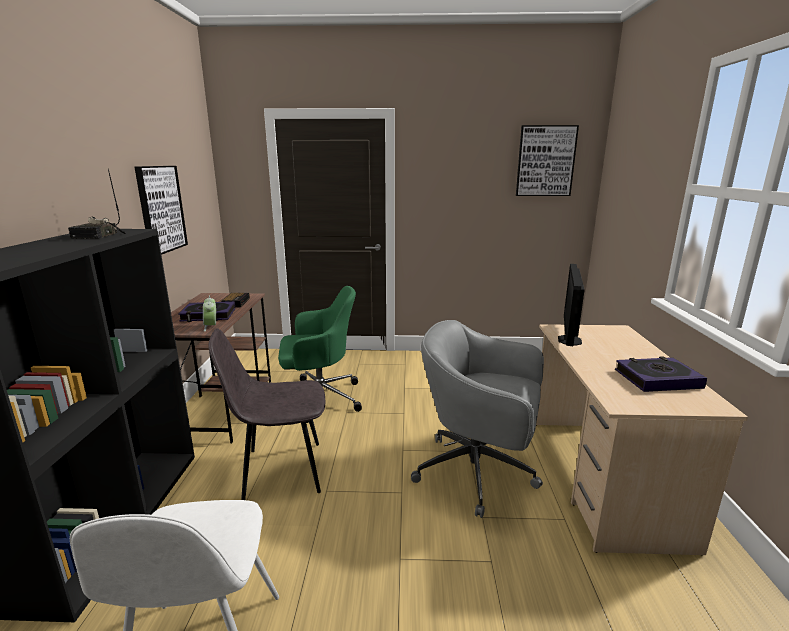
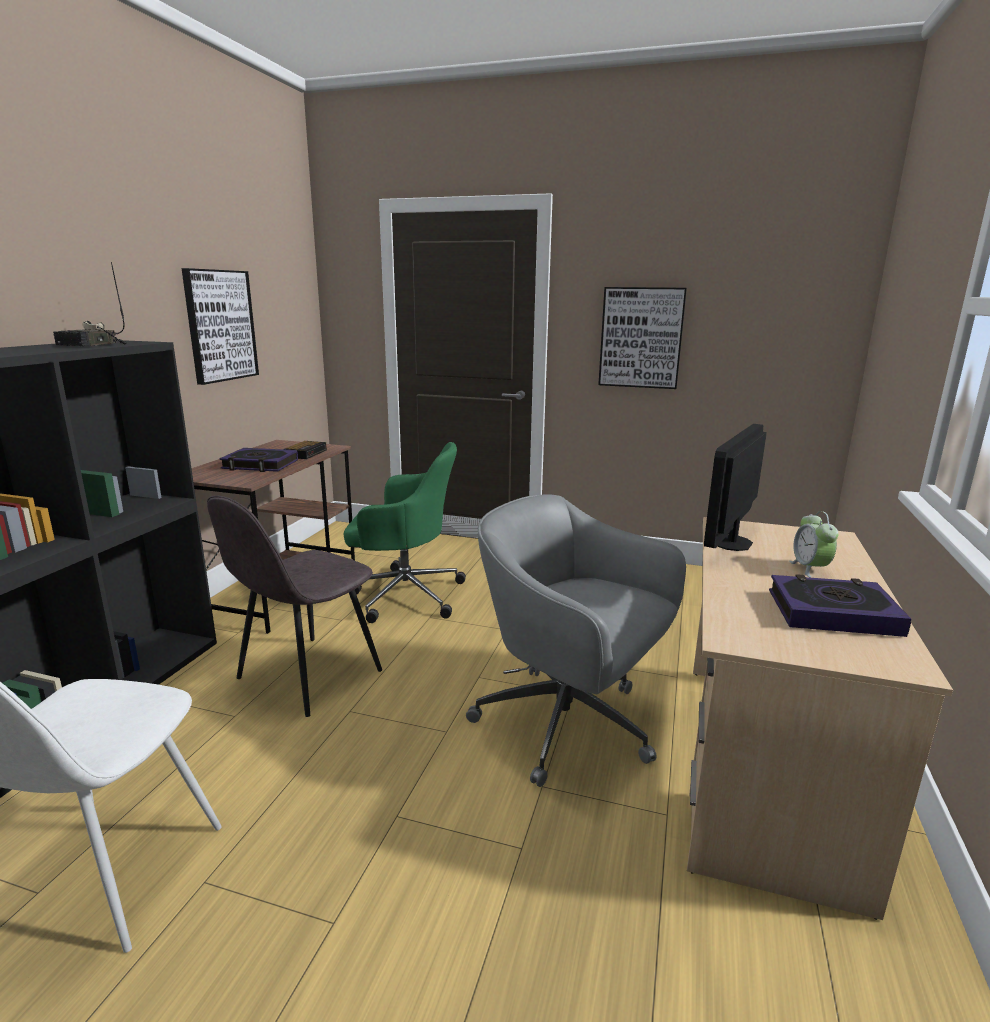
camera: 15 degrees right, 0 degrees up
(211, 327) = (251, 478): alarm clock -> alarm clock (810, 569)
(280, 470) = (306, 676): grey chair -> grey chair turned 60 degrees counterclockwise
(545, 161) = (781, 271): picture -> picture (641, 338)

